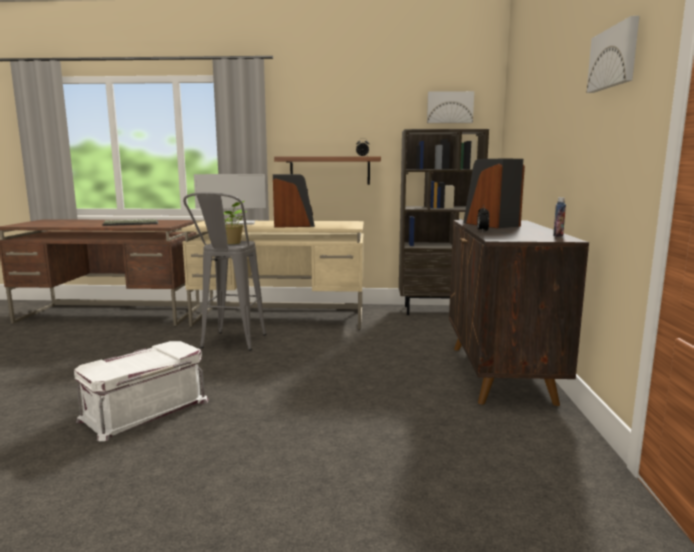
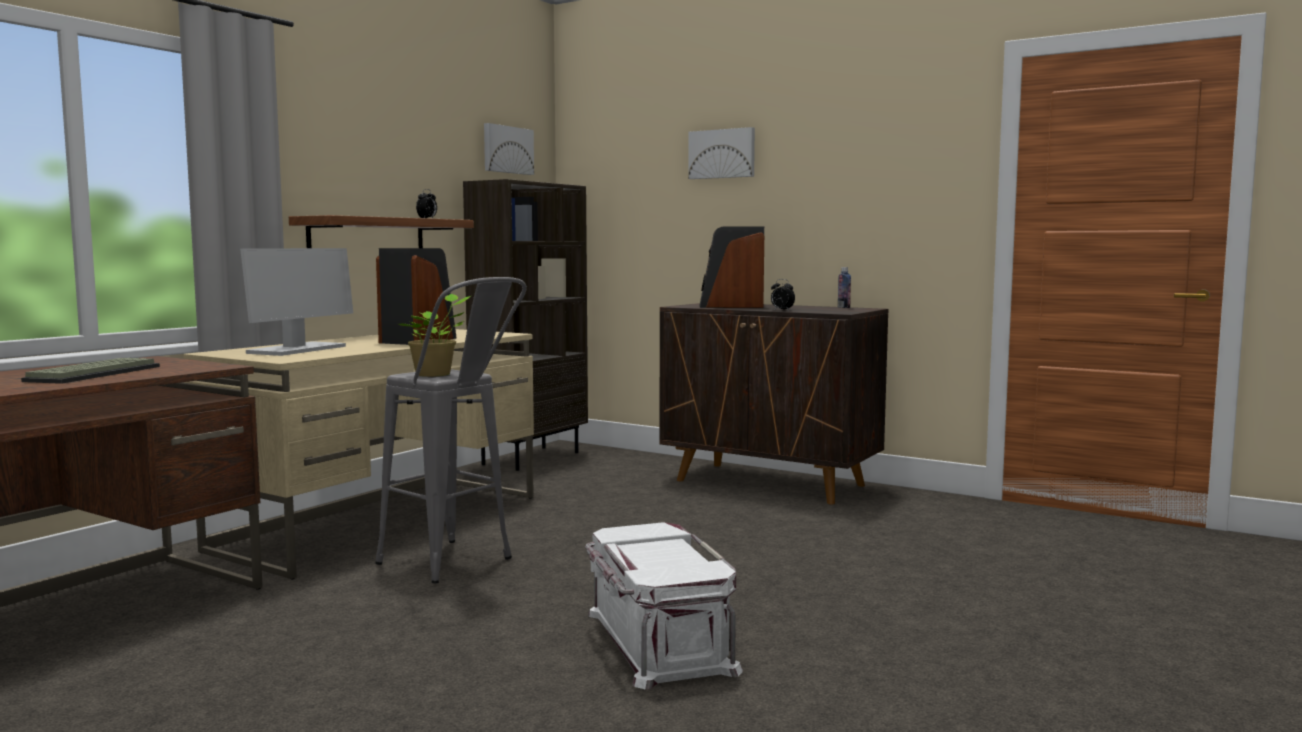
camera: 60 degrees left, 5 degrees down
(614, 57) = (888, 135): picture -> picture (722, 154)

